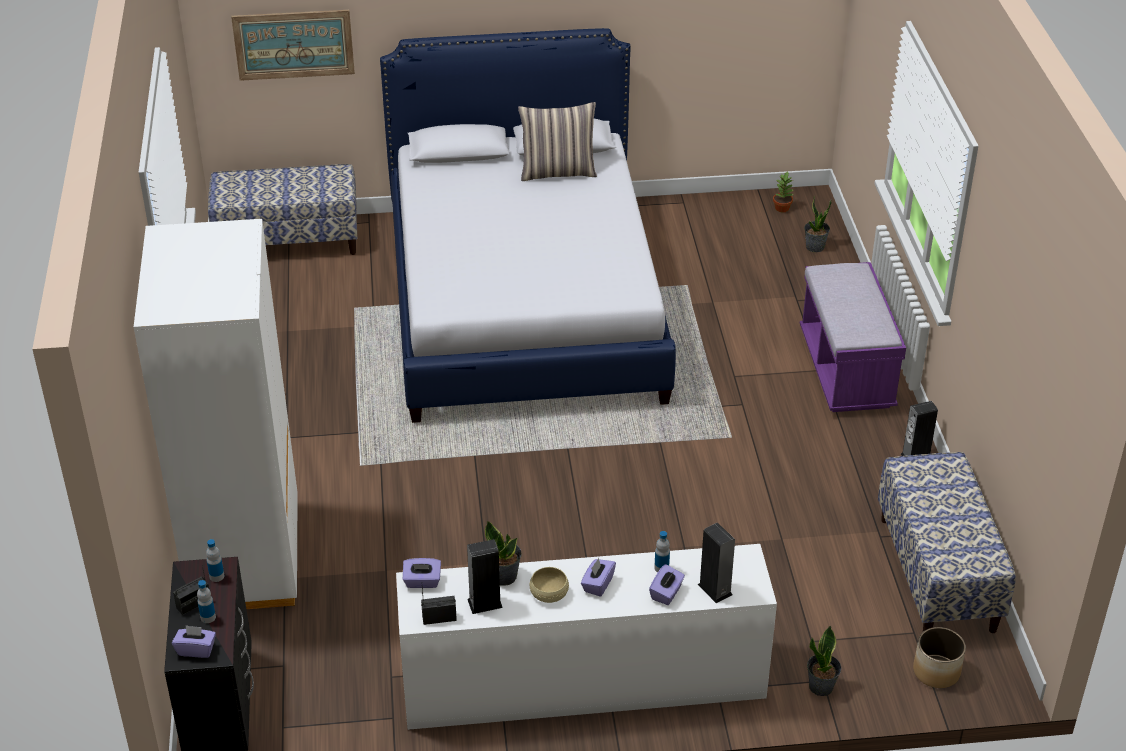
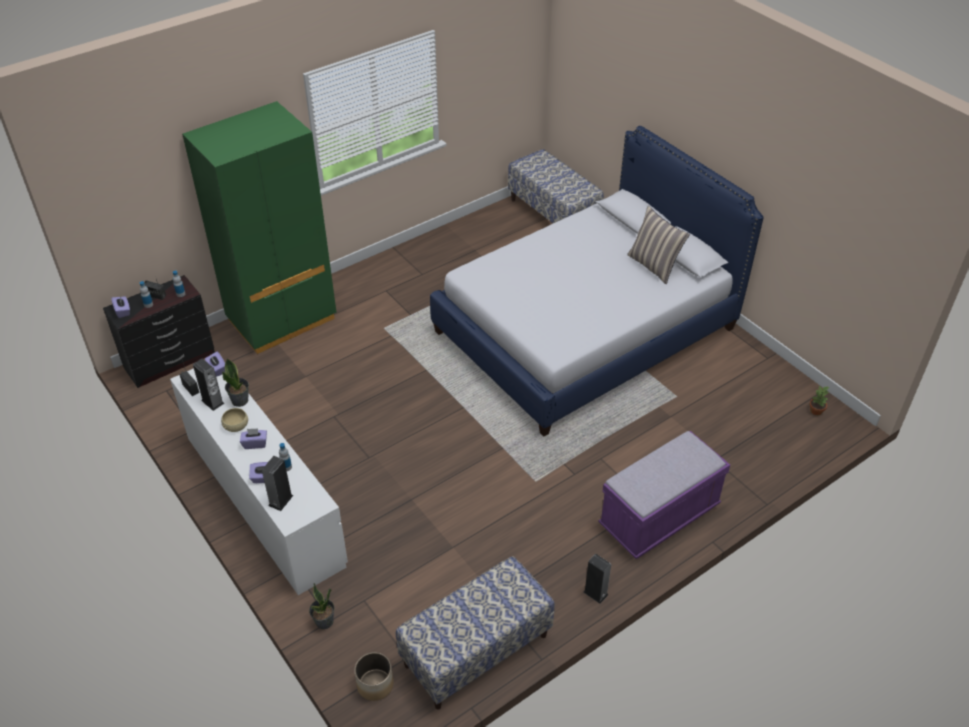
camera: 60 degrees right, 5 degrees up
(246, 557) = (282, 320): white wardrobe -> green wardrobe
(293, 44) = (594, 94): picture -> none
(815, 247) = (788, 446): potted plant -> none

